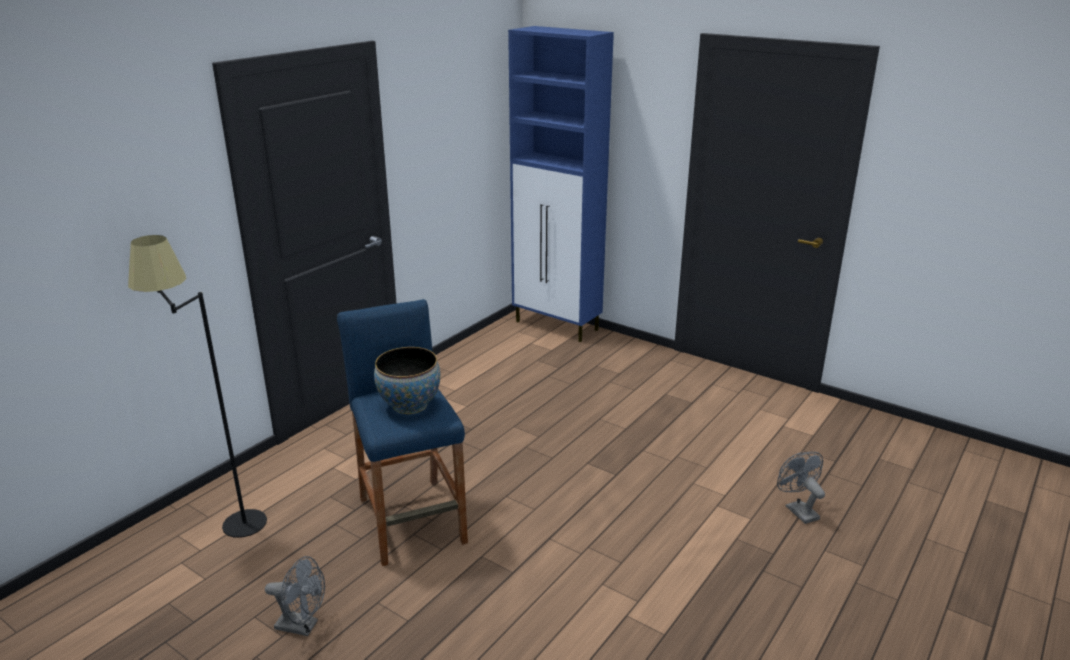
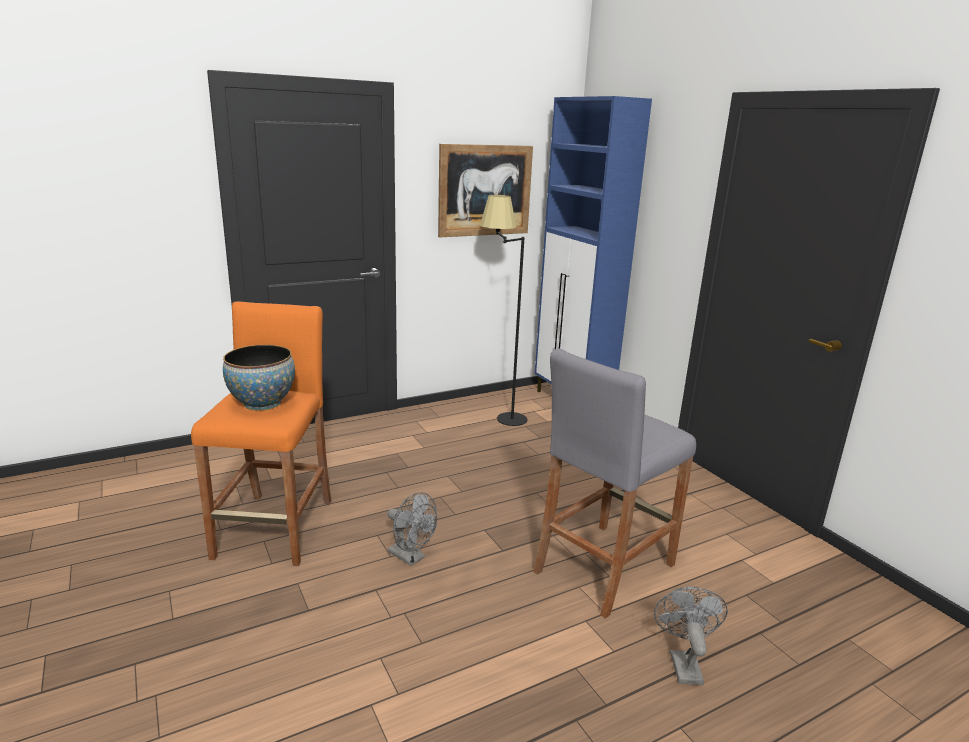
camera: 25 degrees right, 5 degrees down
(225, 523) = (141, 482): black floor lamp -> black floor lamp (499, 416)
(302, 626) = (92, 587): grey fan -> grey fan (411, 557)
(412, 520) = (275, 528): blue stool -> orange stool
(455, 133) = (485, 190): none -> picture
(698, 462) = (604, 567): none -> grey stool

